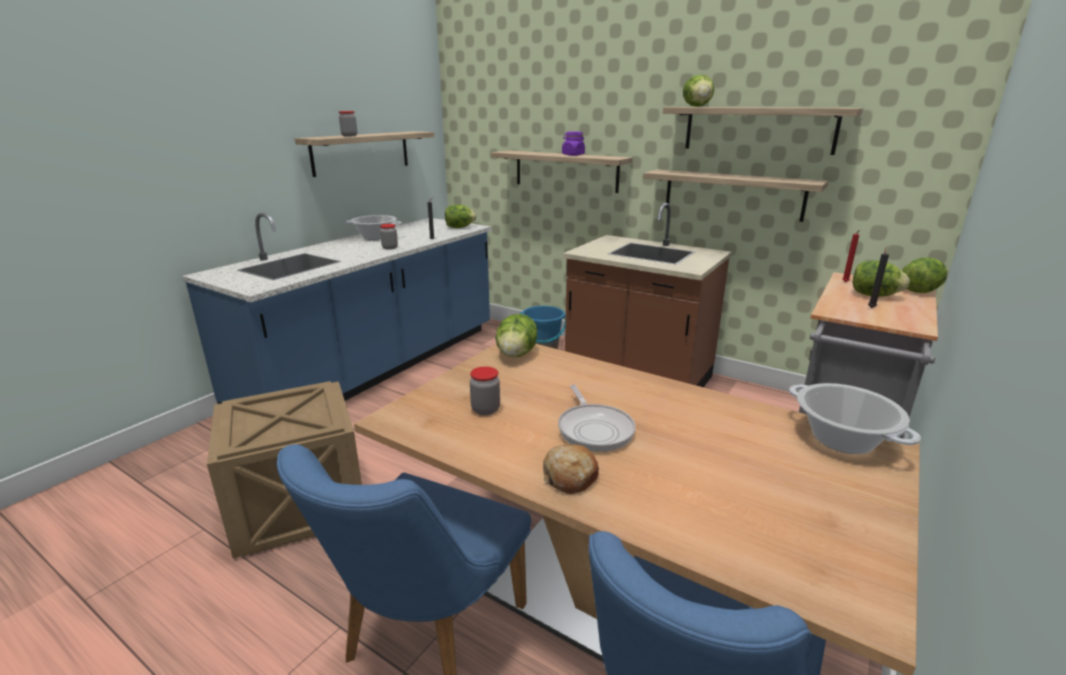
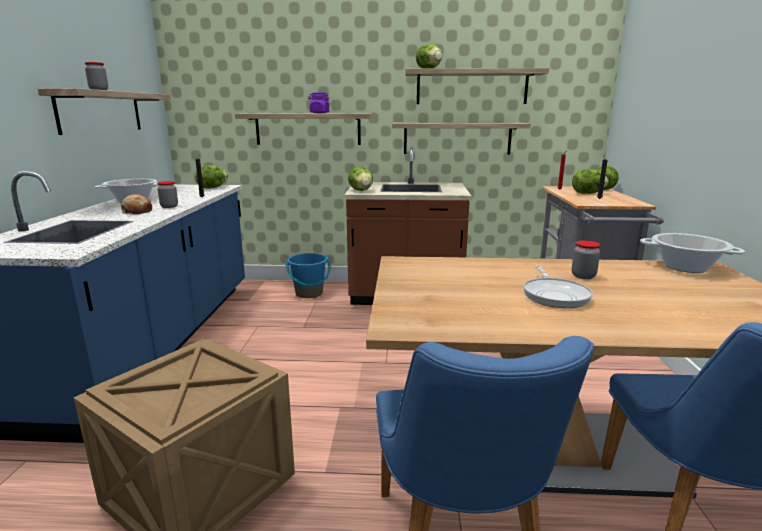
camera: 30 degrees left, 5 degrees down
(485, 409) = (458, 302): jar -> jar (583, 276)
(516, 355) = (412, 265): lettuce -> lettuce (361, 190)
(570, 477) = (596, 325): bread -> bread (137, 211)
(594, 429) = (555, 295): frying pan -> frying pan turned 45 degrees clockwise

